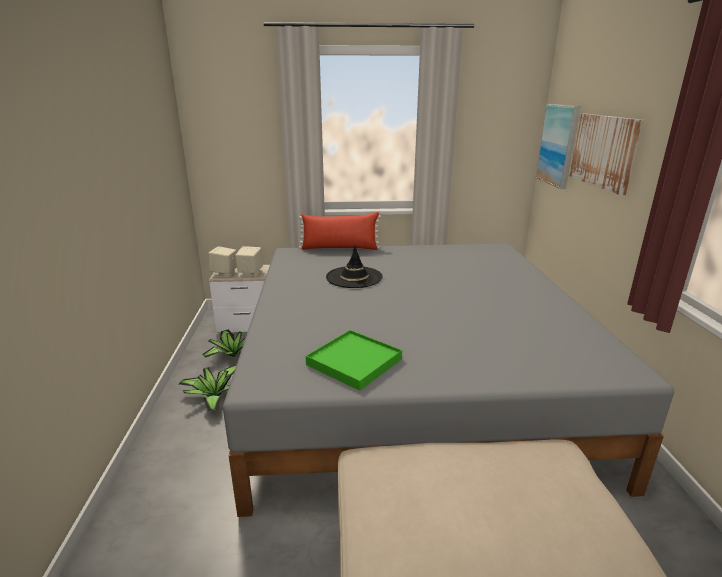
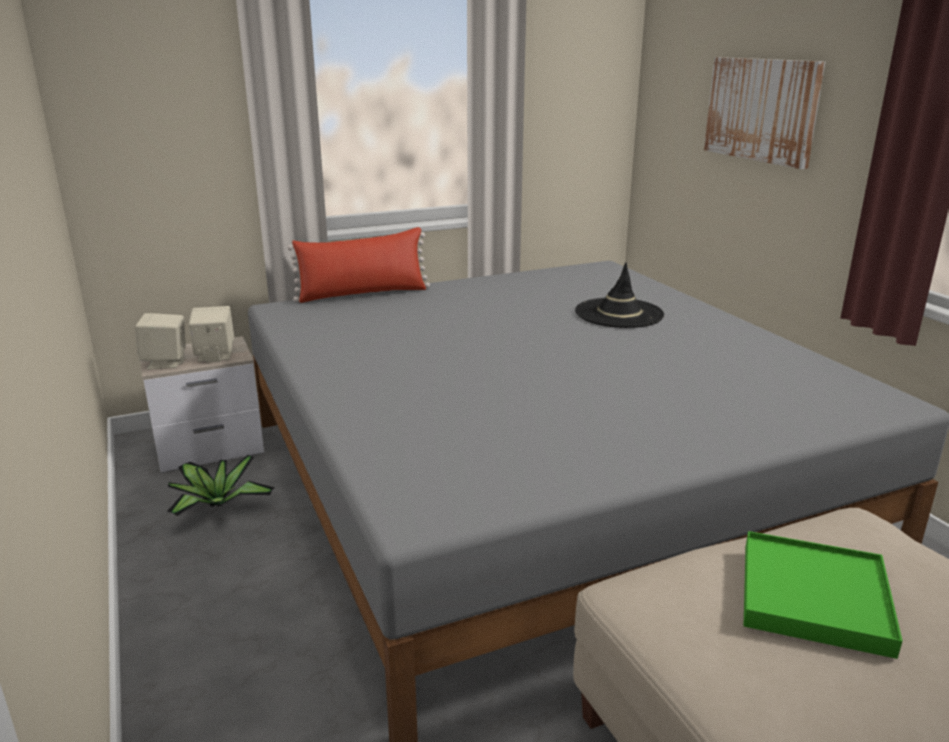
camera: 20 degrees left, 0 degrees up
(213, 396) = (225, 578): potted plant -> none
(354, 277) = (426, 334): black hat -> black hat (619, 313)
(354, 362) = (535, 455): green tray -> green tray (813, 597)
(558, 145) = (673, 106): picture -> none

